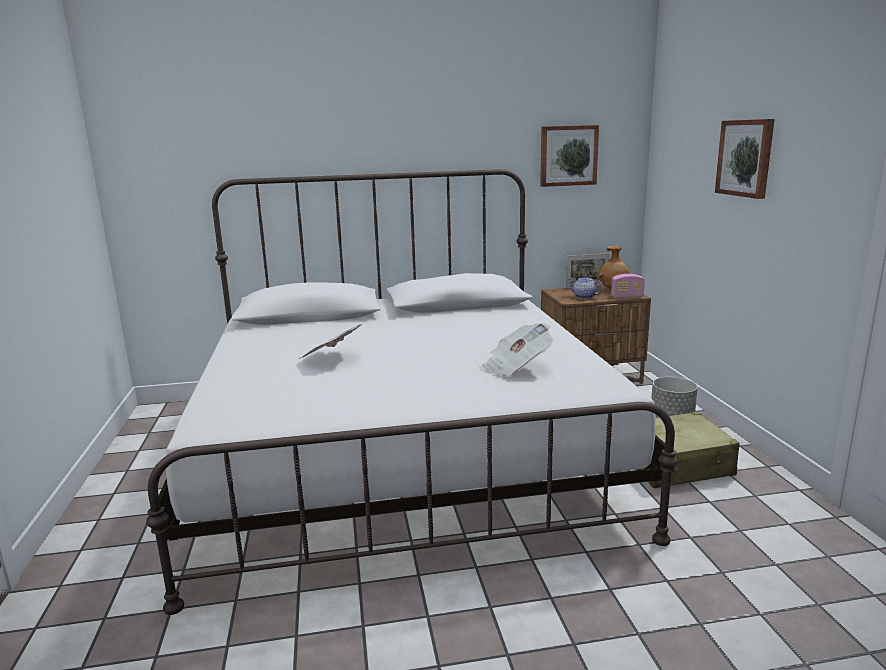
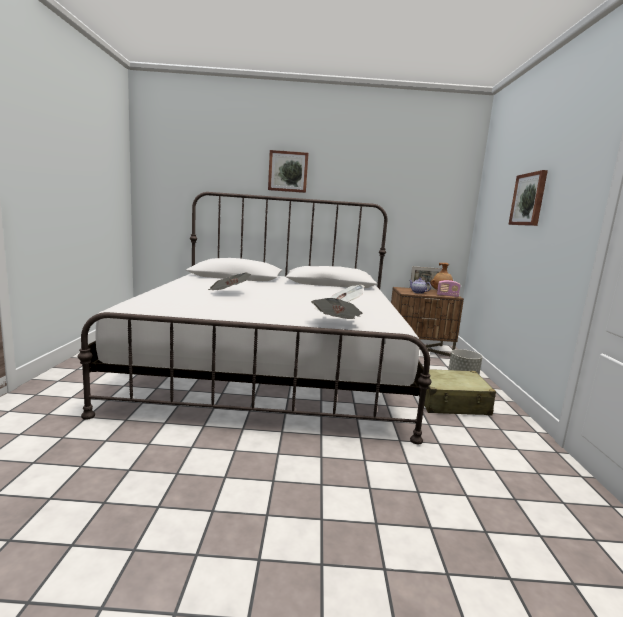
camera: 10 degrees right, 5 degrees down
(534, 397) = (336, 323): none -> newspaper
(568, 155) = (420, 200): picture -> picture (288, 171)

